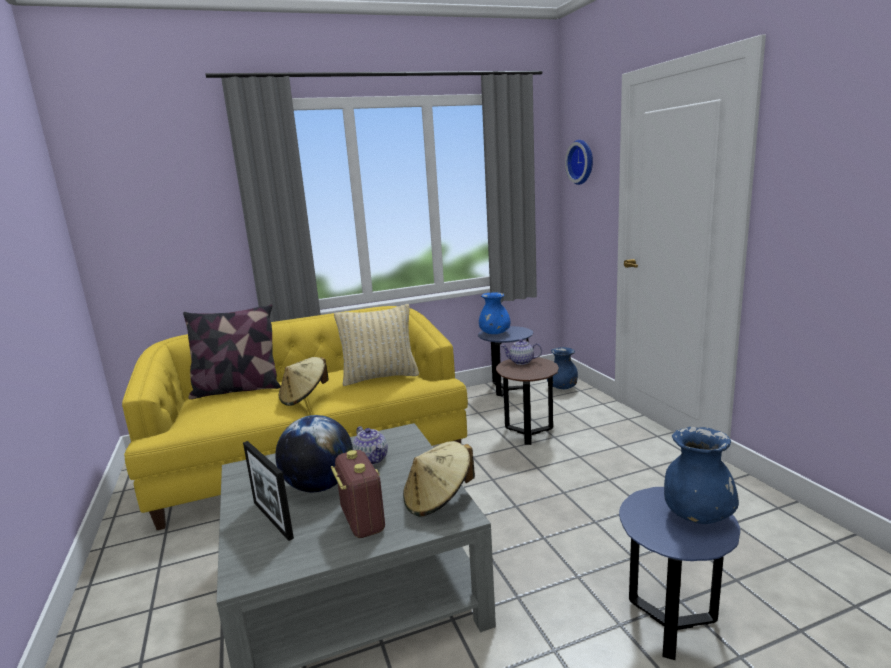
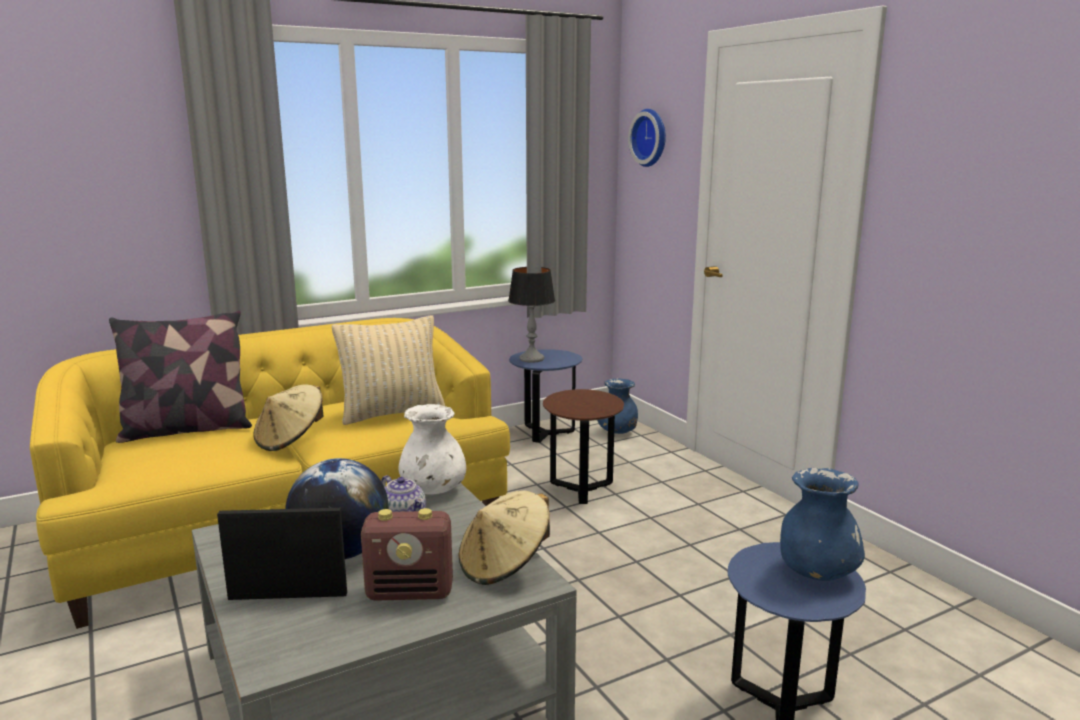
camera: 10 degrees left, 0 degrees up
(272, 520) = (288, 596): picture frame -> picture frame turned 135 degrees clockwise
(362, 520) = (411, 592): radio -> radio turned 120 degrees clockwise
(399, 437) = (433, 490): none -> white vase
(494, 333) = (532, 359): blue vase -> table lamp
(521, 362) = (574, 396): teapot -> none

